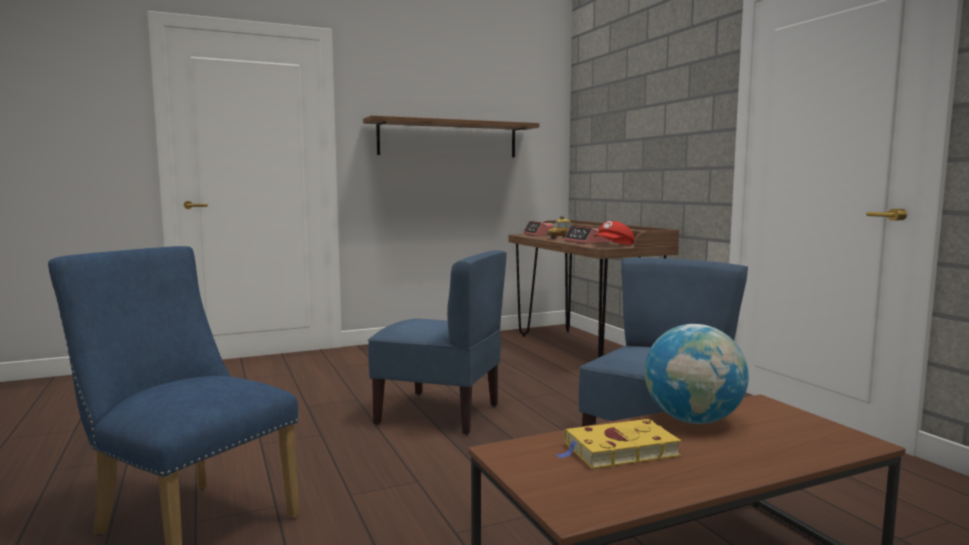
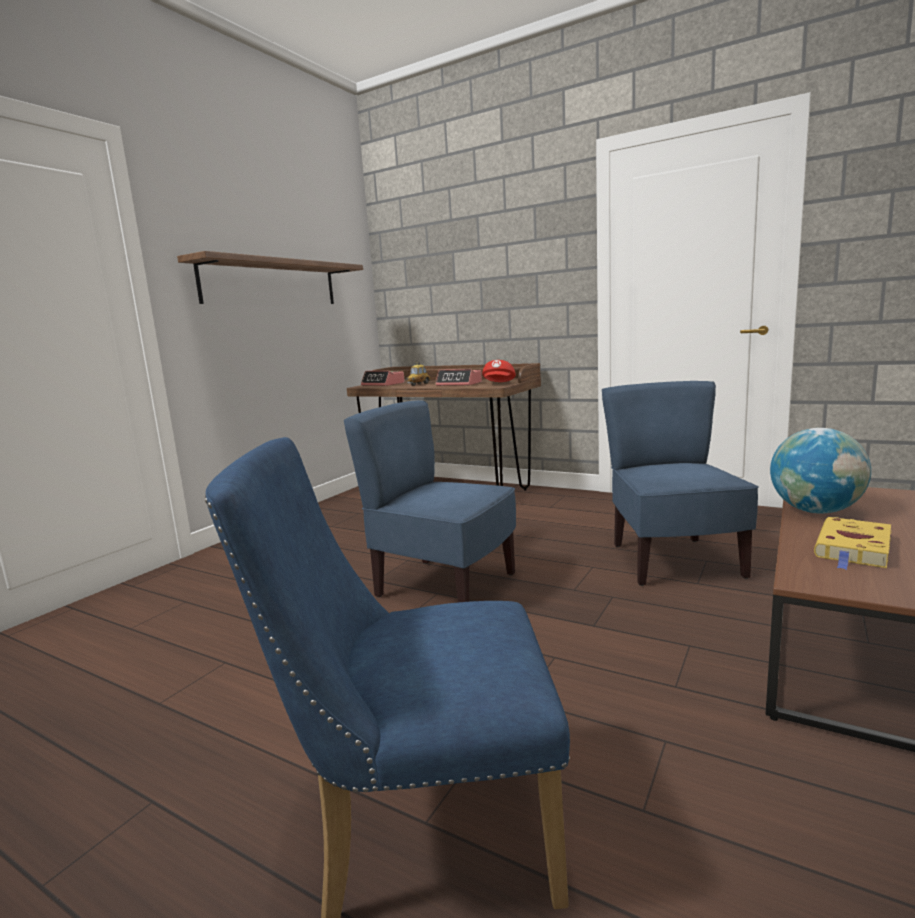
camera: 35 degrees left, 5 degrees up
(439, 414) = (444, 587): blue chair -> blue chair turned 135 degrees counterclockwise

